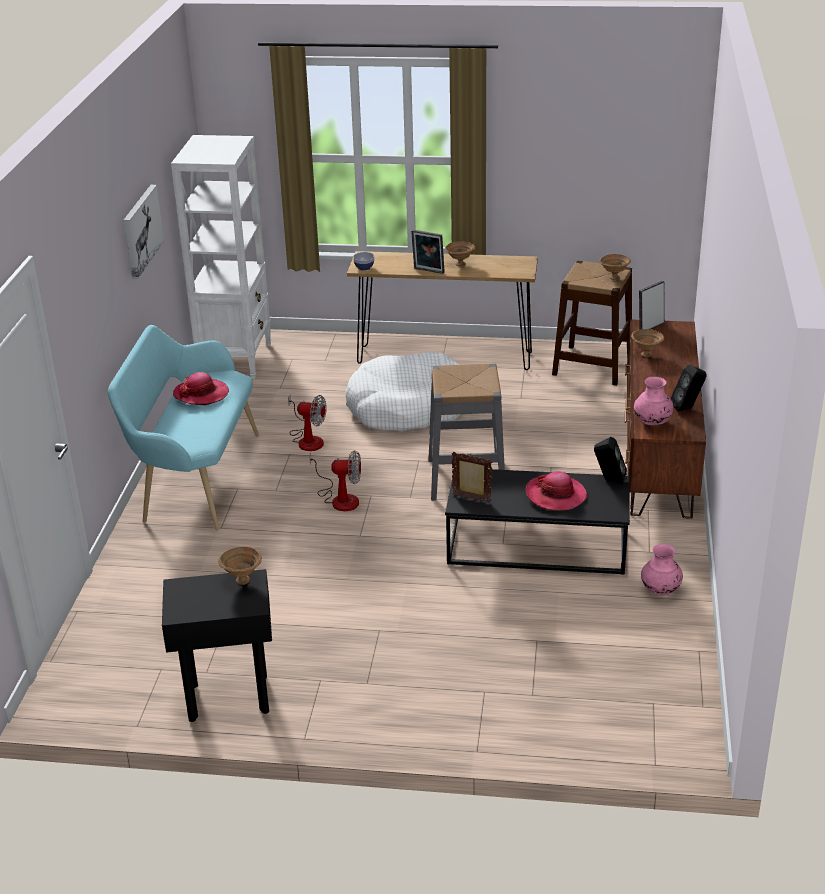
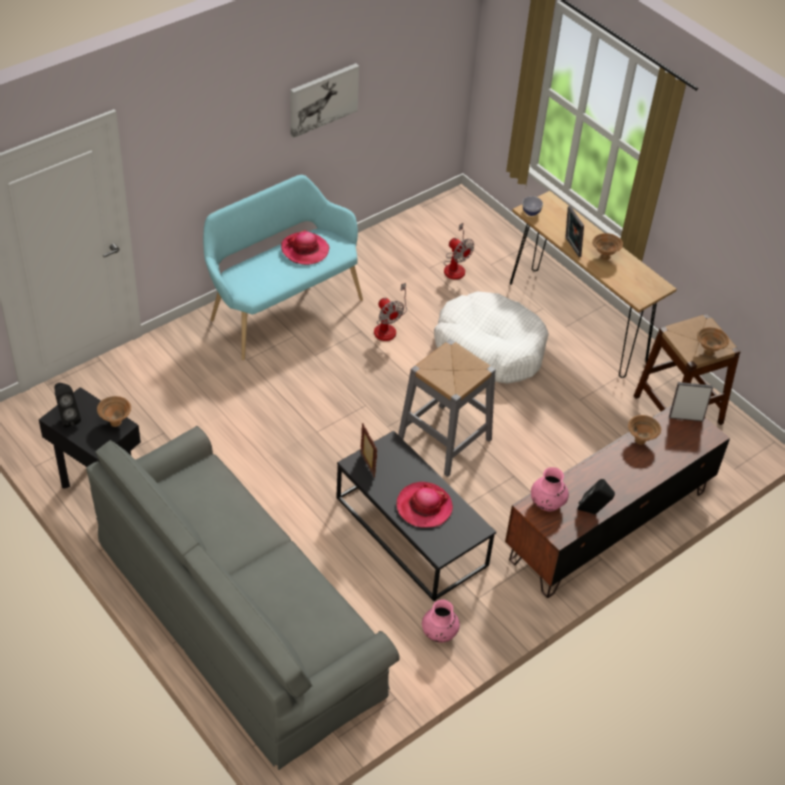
camera: 40 degrees right, 15 degrees up
(236, 359) = (433, 221): white bookcase -> none
(340, 498) = (343, 392): fan -> fan (455, 266)
(498, 691) = (239, 615): none -> grey sofa
(609, 481) = (476, 524): black speaker -> black speaker (67, 418)

